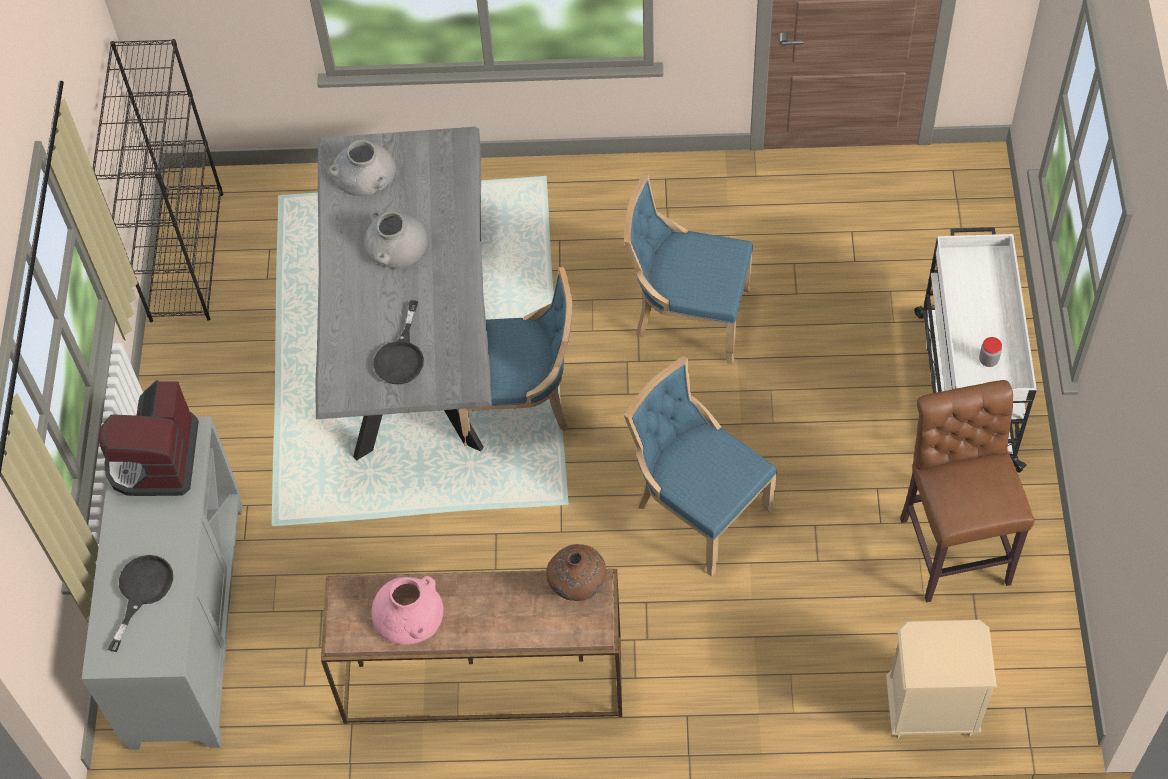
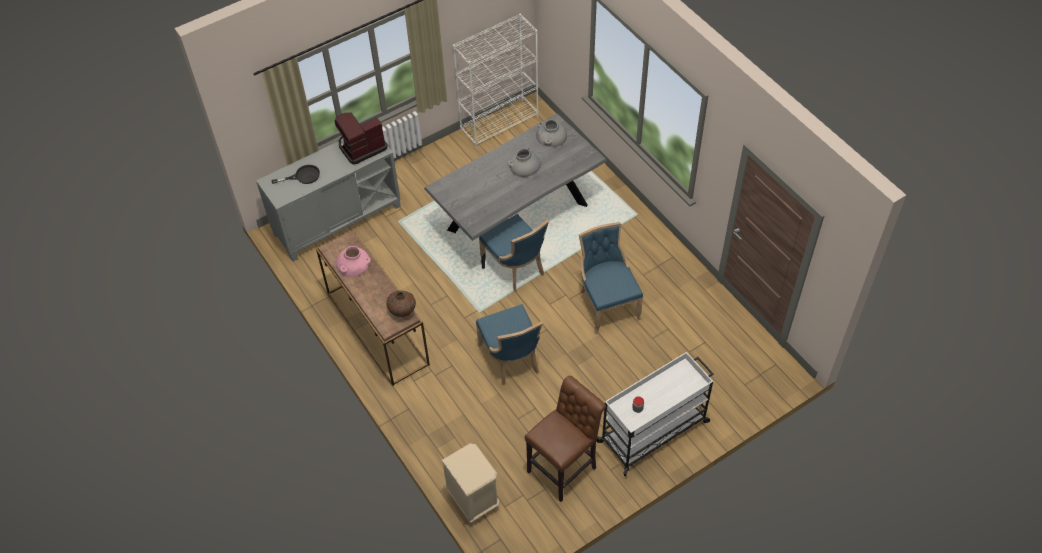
camera: 55 degrees right, 5 degrees down
(186, 255) = (499, 123): black bookcase -> white bookcase
(401, 356) = (471, 197): black frying pan -> none
(697, 508) = (511, 360): blue chair -> blue chair turned 150 degrees clockwise

